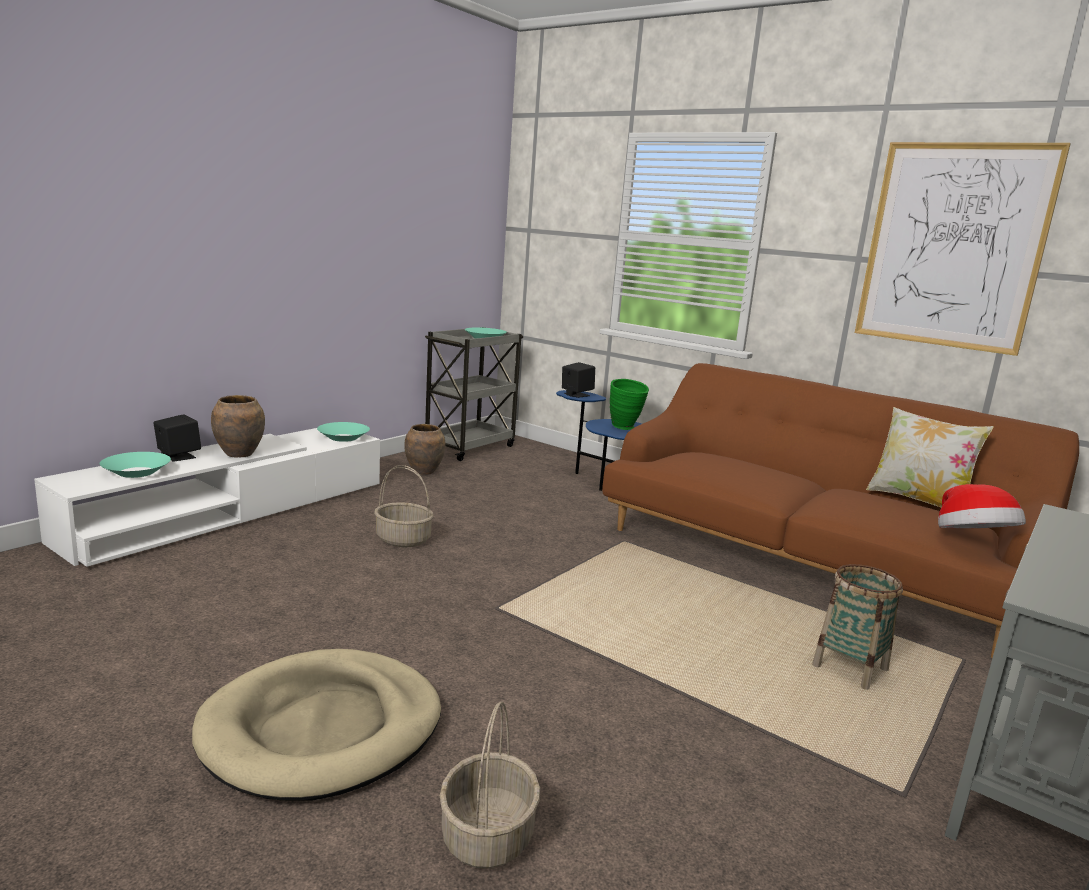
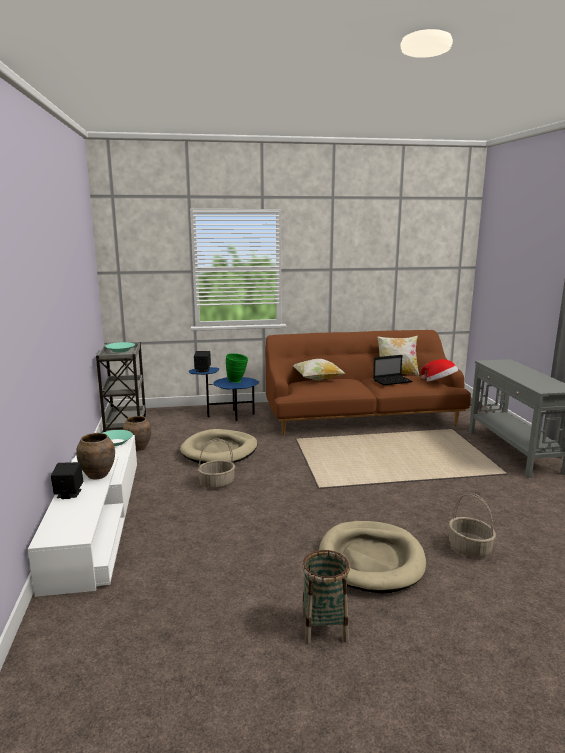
camera: 45 degrees left, 0 degrees up
(136, 472) = (76, 512): turquoise bowl -> none
(495, 511) = (220, 450): none -> beige dog bed
(730, 458) = (317, 379): none -> pillow
(850, 668) = (438, 447): basket -> basket (324, 627)
(865, 503) = (393, 381): none -> laptop
(953, 246) = (371, 260): picture -> none

